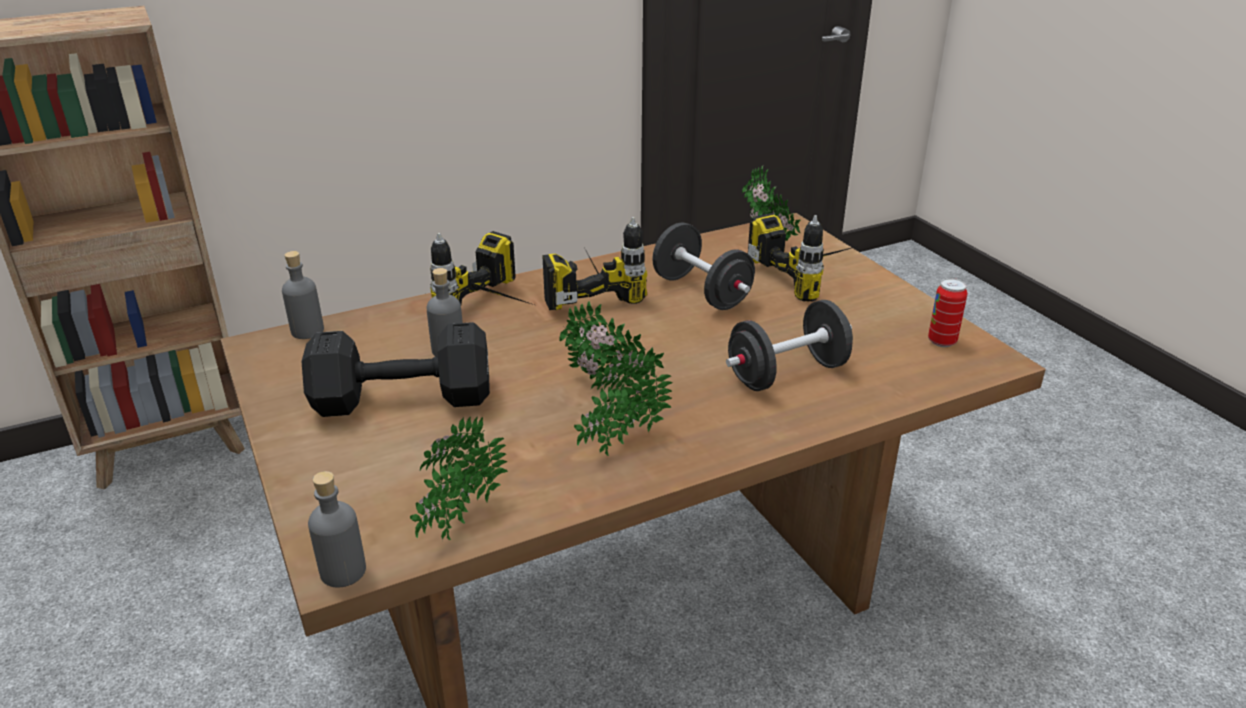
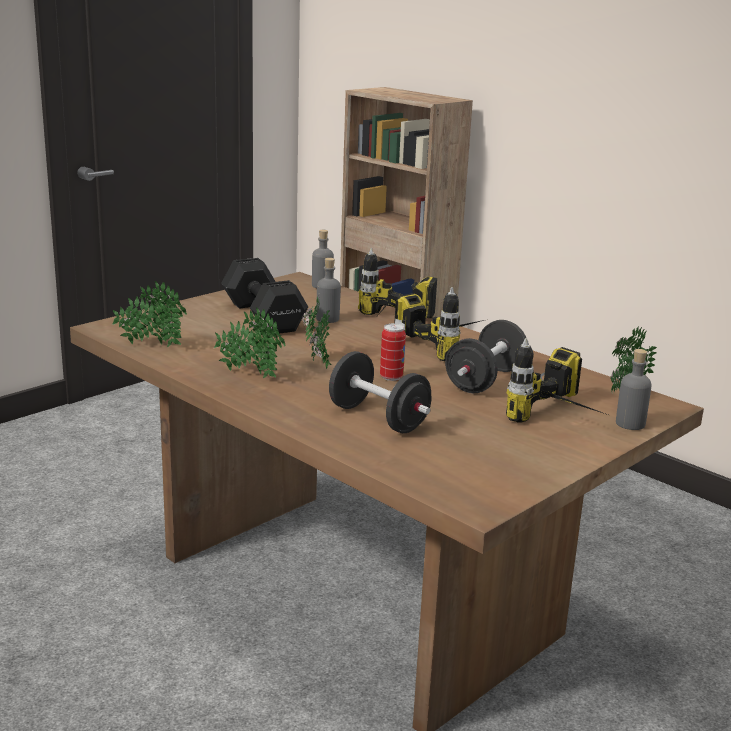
camera: 70 degrees right, 10 degrees down
(343, 571) = (102, 328): grey bottle -> grey bottle (630, 424)
(942, 341) = (491, 480): can -> can (391, 377)

